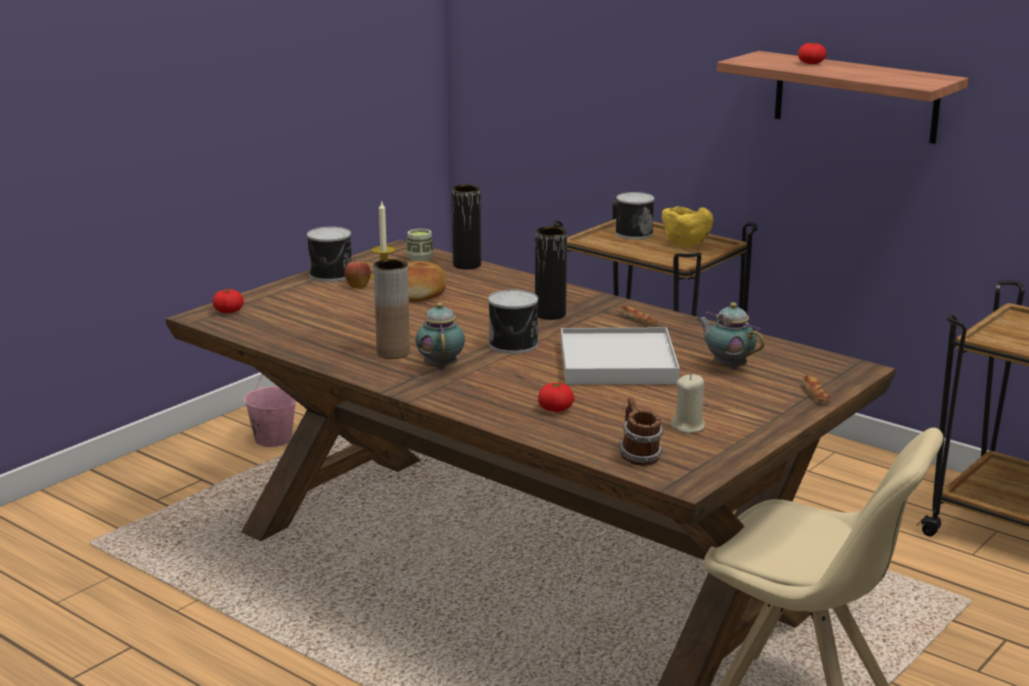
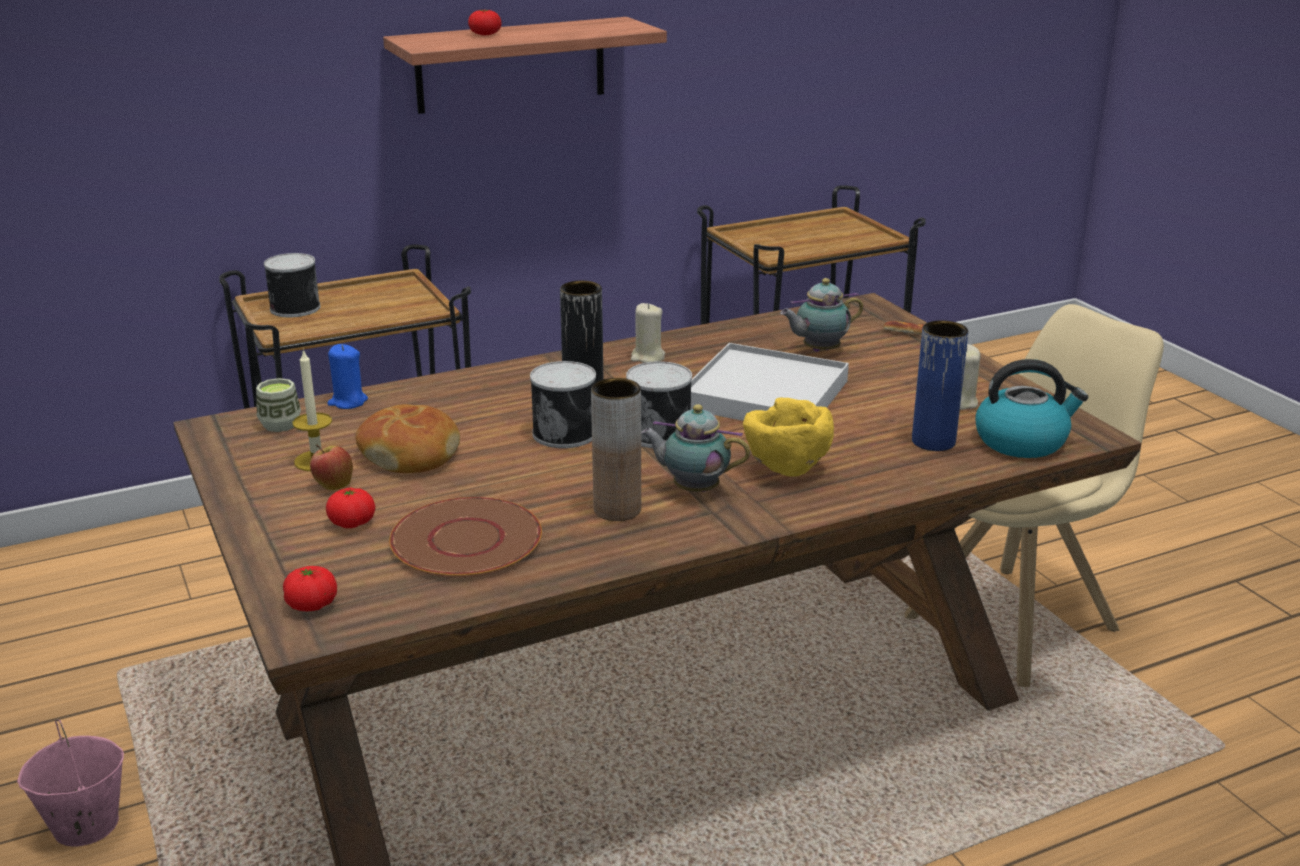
camera: 65 degrees left, 5 degrees up
(323, 327) = (467, 540): none -> brown plate
(332, 274) = (257, 495): can -> can (566, 433)
(467, 265) = (347, 402): black vase -> blue candle
(555, 409) = (873, 453): tomato -> tomato (352, 523)
(599, 426) = (933, 442): none -> blue vase
(637, 320) = (647, 357): bread -> beige candle
(638, 457) = (1022, 441): mug -> kettle
(685, 245) = (372, 295): yellow bowl -> yellow bowl (786, 470)

